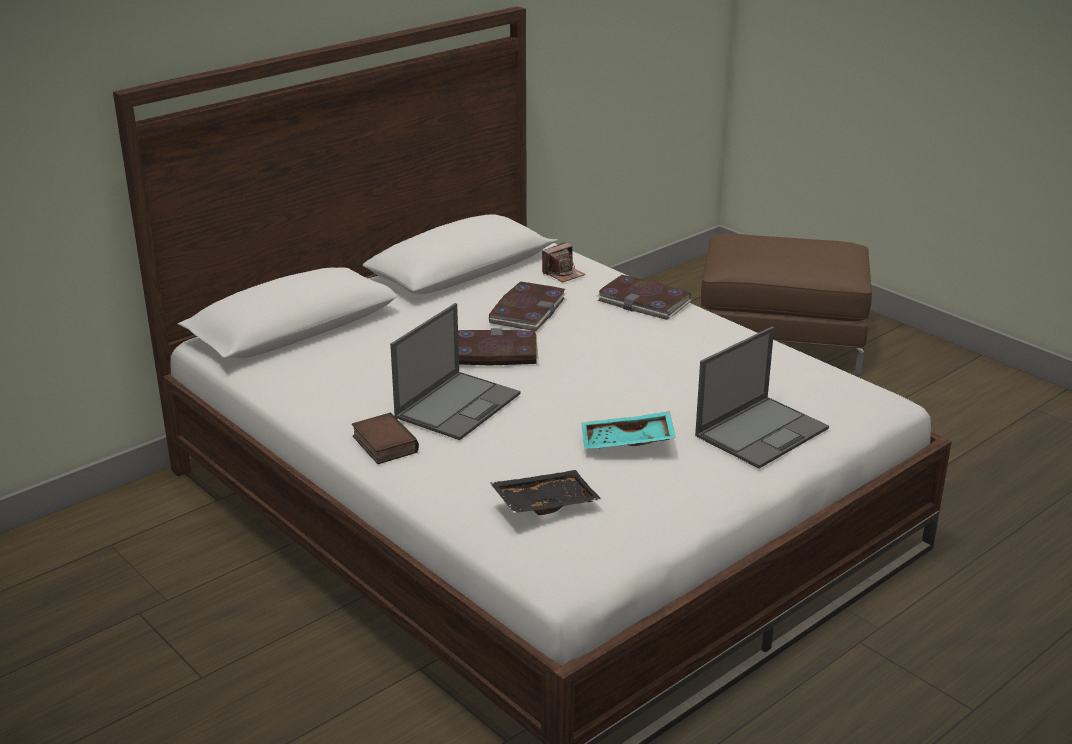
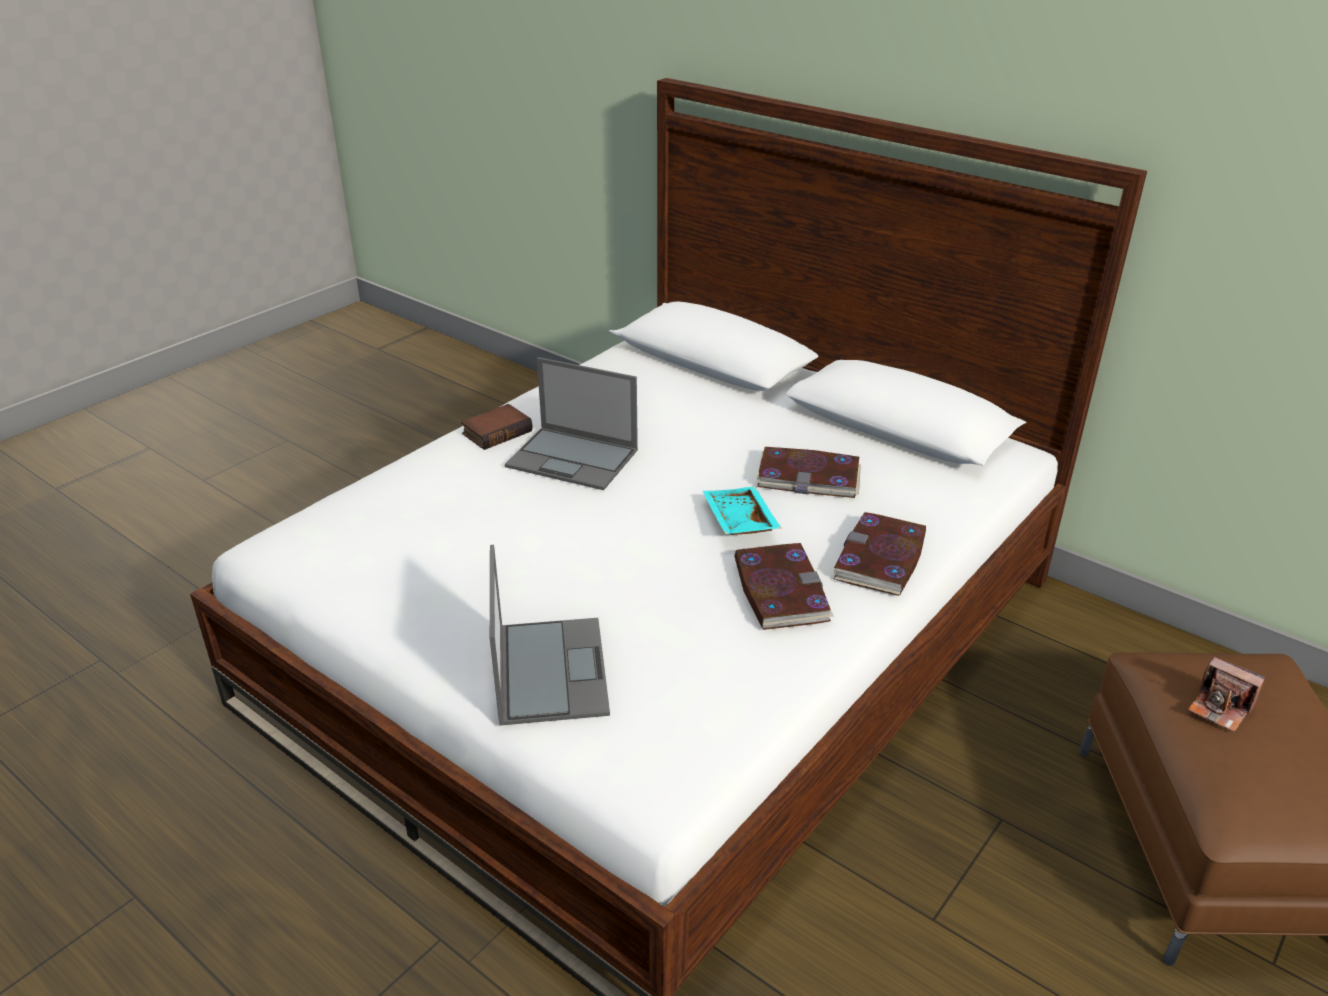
camera: 80 degrees right, 5 degrees up
(492, 353) = (694, 466): book -> book (780, 590)
(544, 502) = (385, 522): black tray -> none
(563, 274) = (921, 491): camera -> camera (1220, 708)
(627, 443) = (505, 564): turquoise tray -> turquoise tray (738, 521)
(762, 431) = (550, 669): laptop -> laptop turned 135 degrees counterclockwise

